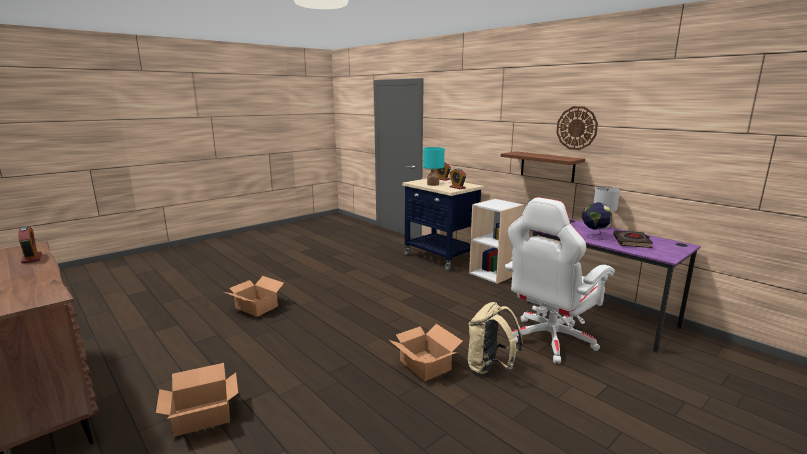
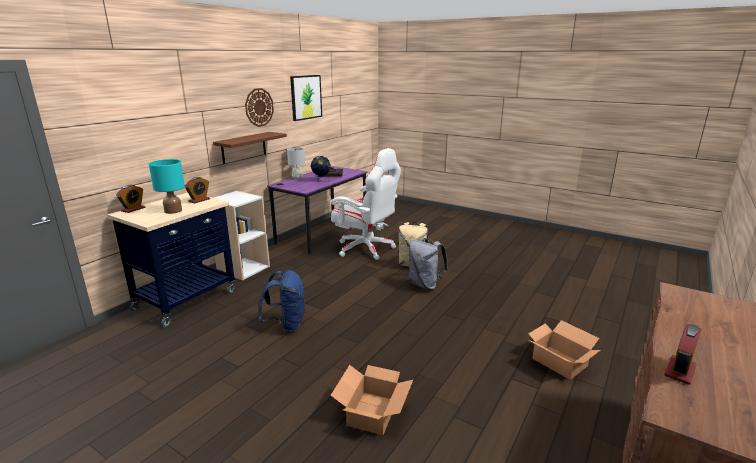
camera: 105 degrees left, 5 degrees up
(382, 287) = (286, 325): none -> blue backpack
(425, 365) = (425, 285): cardboard box -> grey backpack
(666, 126) = (306, 97): none -> picture

